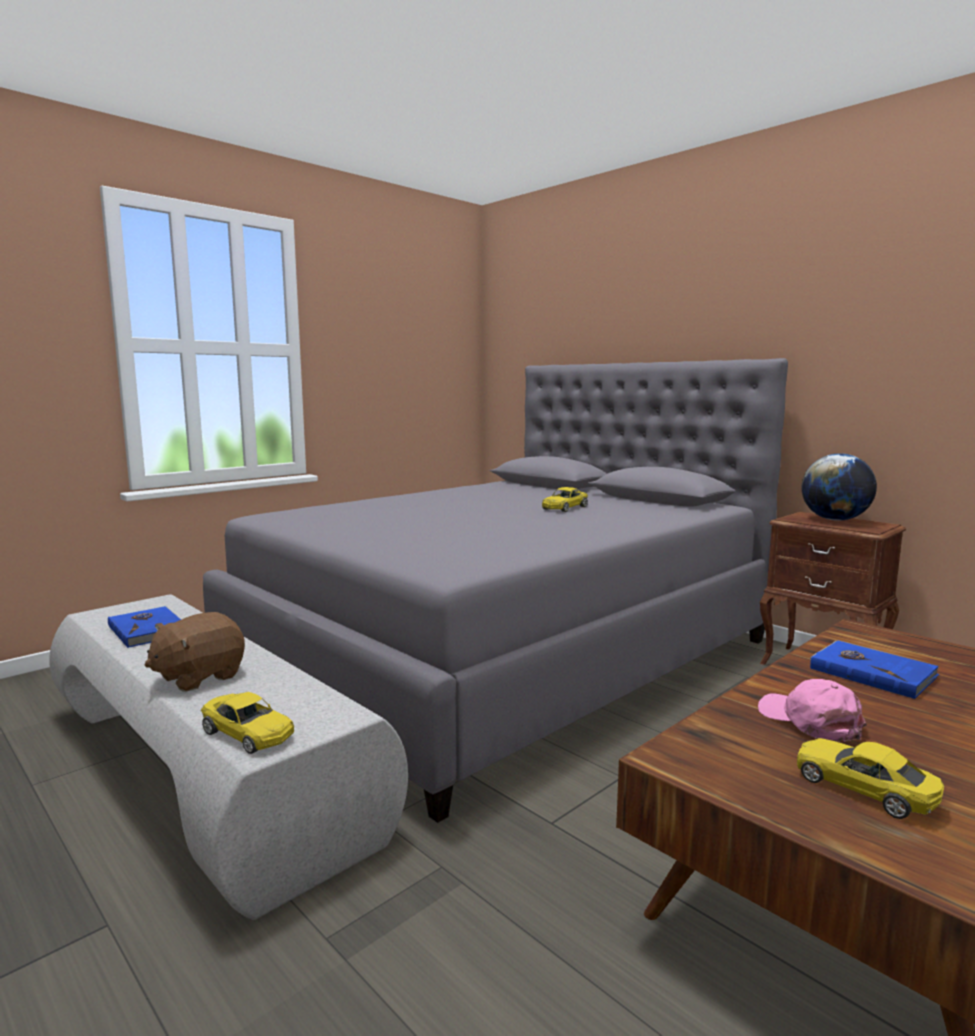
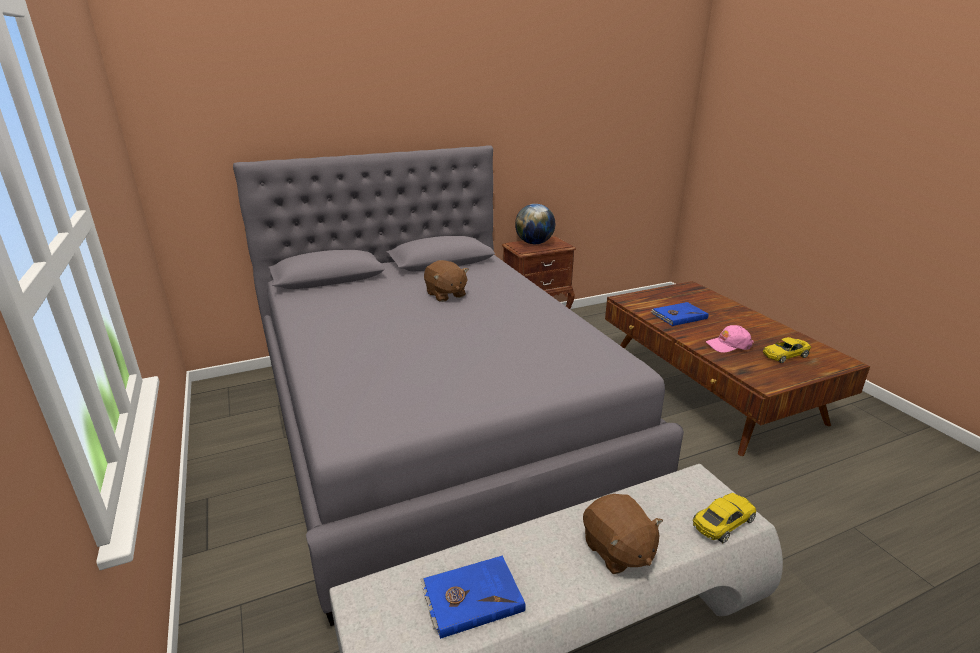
camera: 70 degrees left, 15 degrees up
(565, 508) = (445, 295): yellow toy car -> brown plush toy

